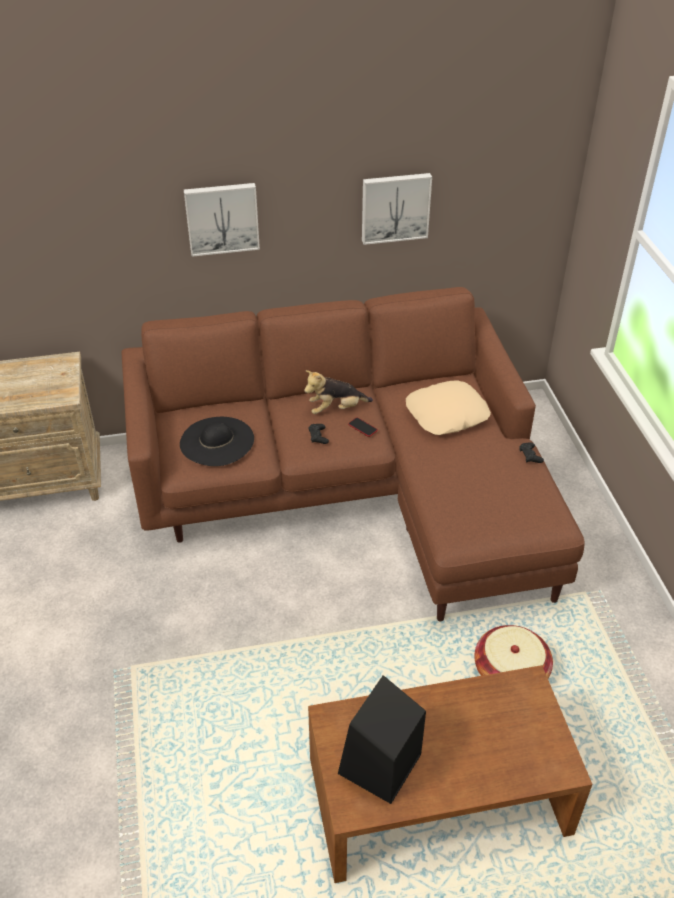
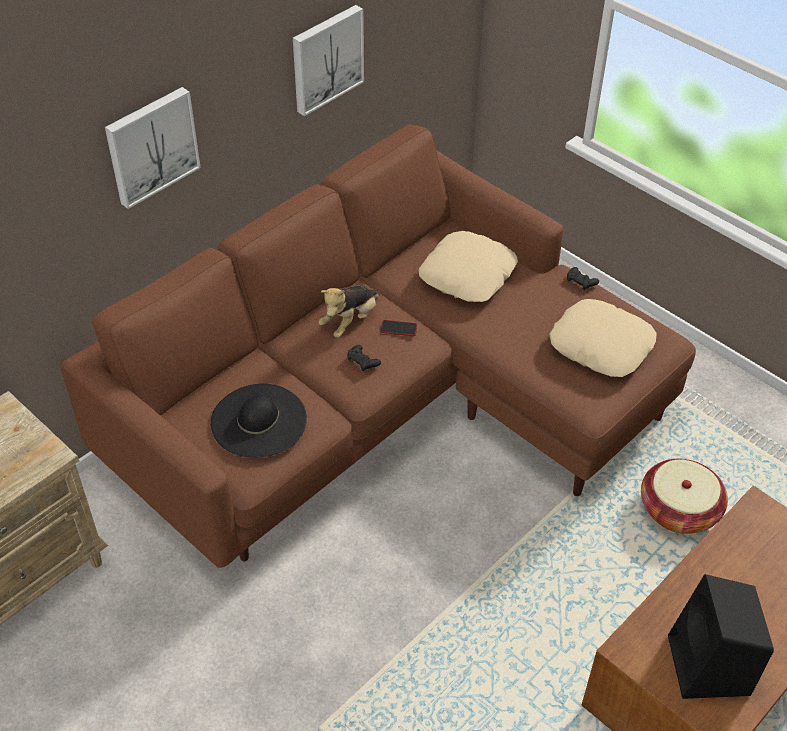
camera: 35 degrees left, 5 degrees up
(501, 504) = (601, 345): none -> beige pillow

